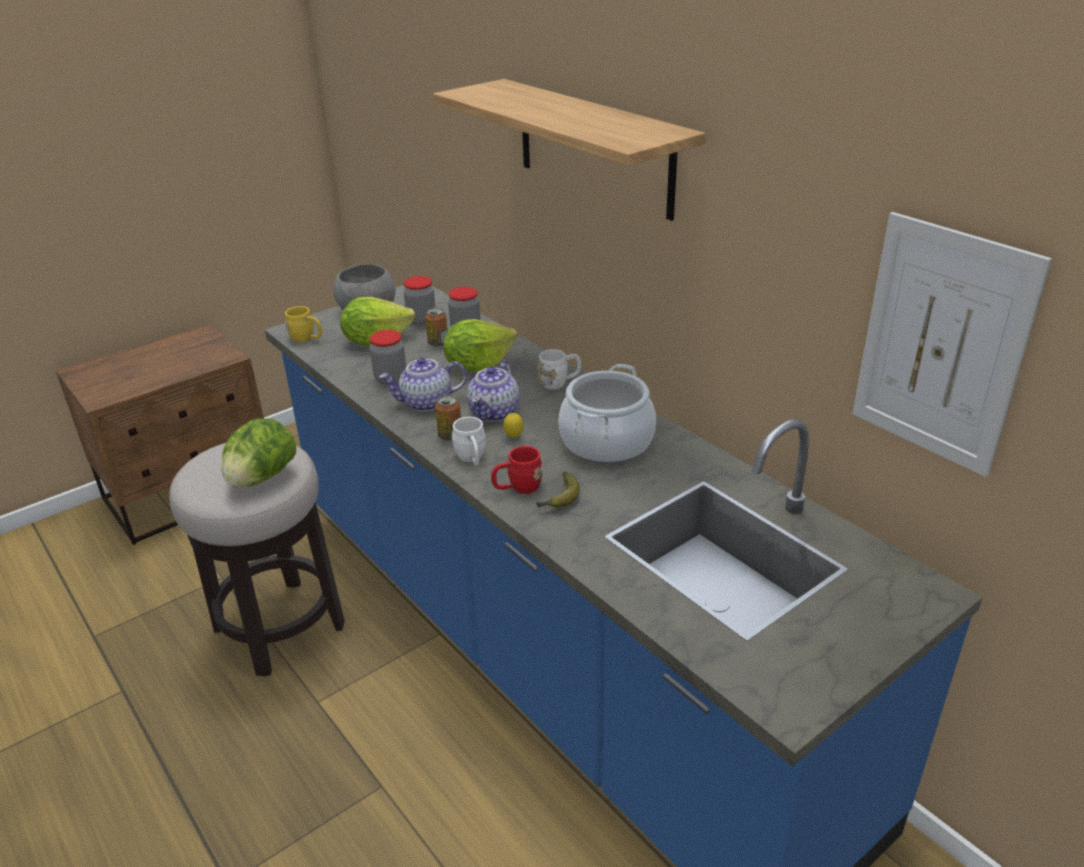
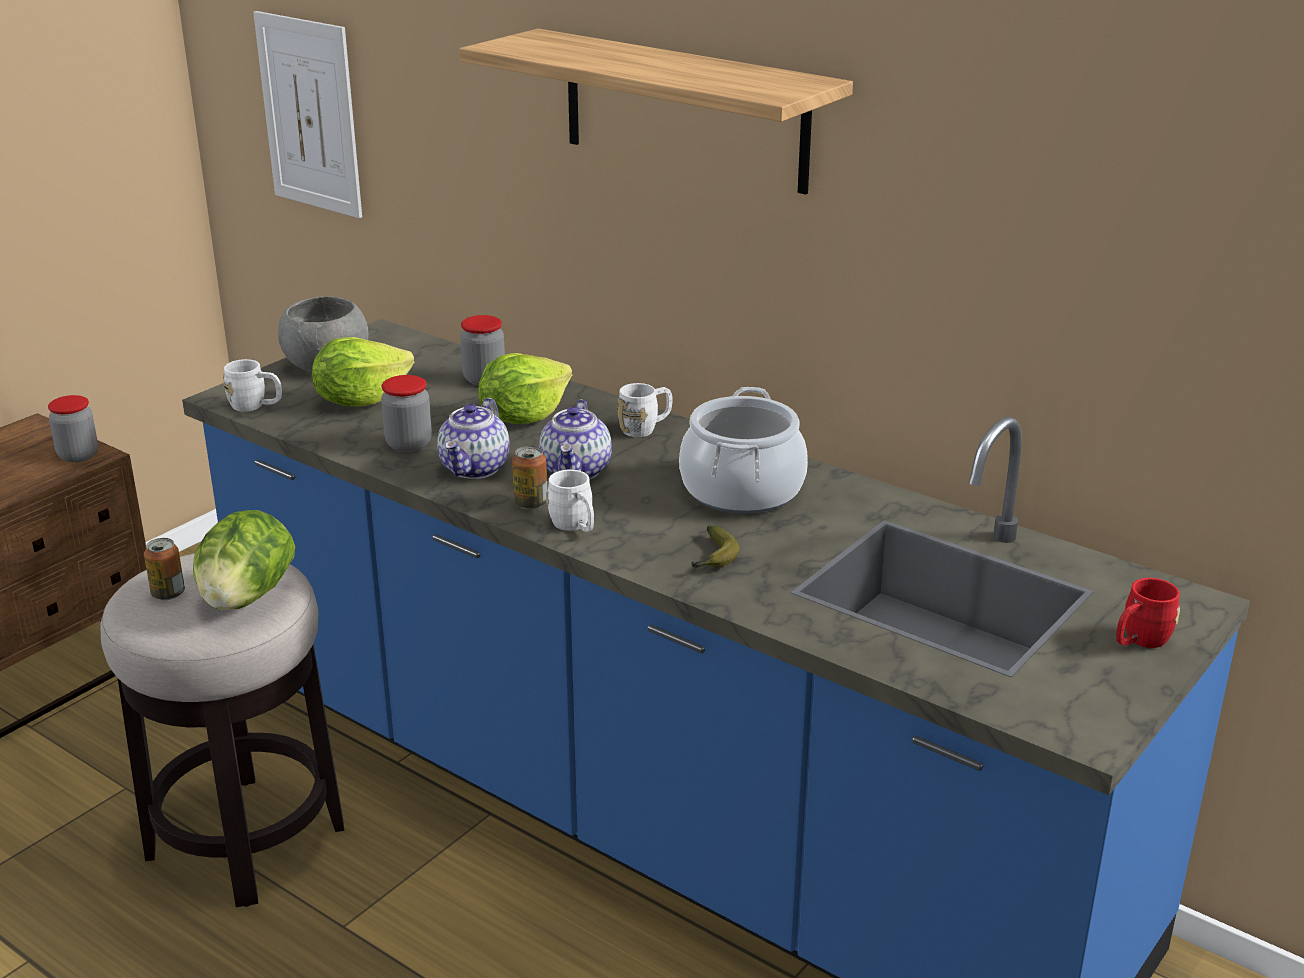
camera: 15 degrees left, 5 degrees down
(307, 339) = (255, 406): yellow mug -> white mug
(421, 320) = (412, 370): jar -> jar (78, 455)
(426, 403) = (475, 468): teapot -> teapot turned 45 degrees counterclockwise
(438, 343) = (452, 396): can -> can (168, 594)
(514, 437) = (618, 496): lemon -> none
(518, 488) = (654, 552): red mug -> red mug (1139, 641)
(941, 345) = (1175, 305): picture -> picture (309, 114)

